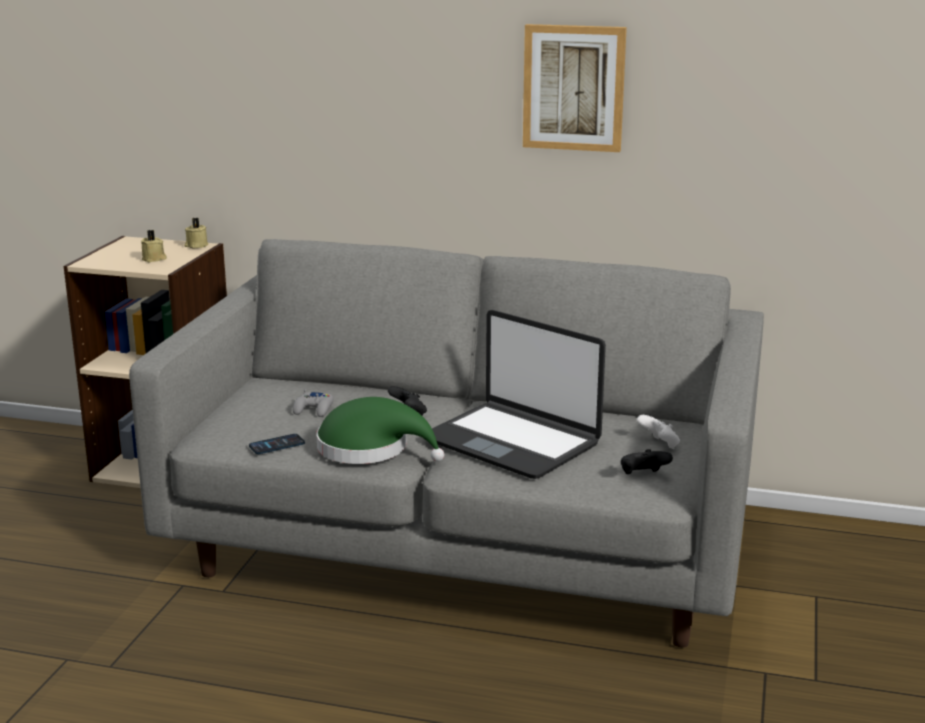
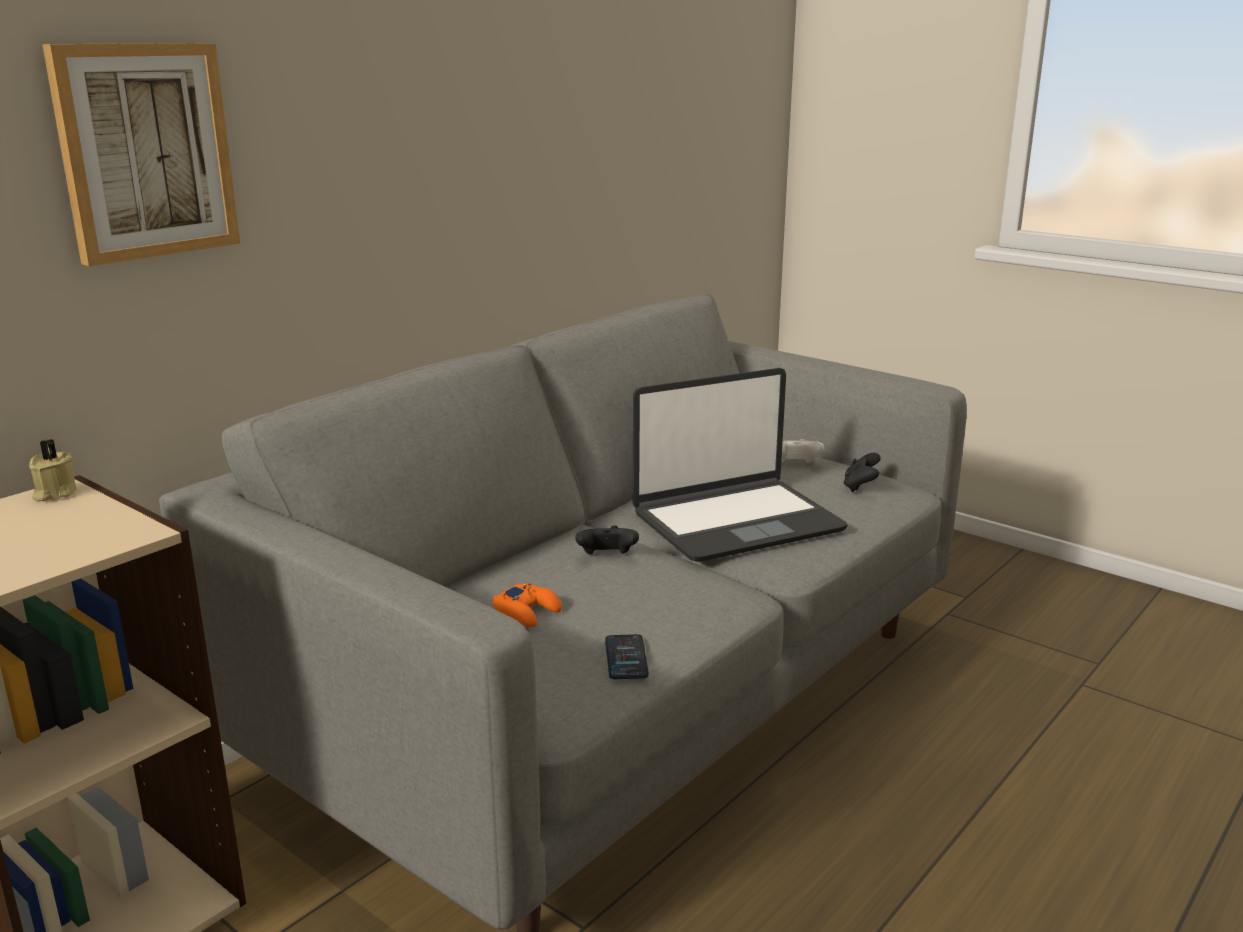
camera: 65 degrees left, 0 degrees up
(154, 259) = (65, 532): beige candle -> none
(314, 409) = (527, 612): grey game controller -> orange game controller
(370, 449) = (692, 599): green hat -> none
(574, 87) = (515, 115): picture -> picture (145, 151)

